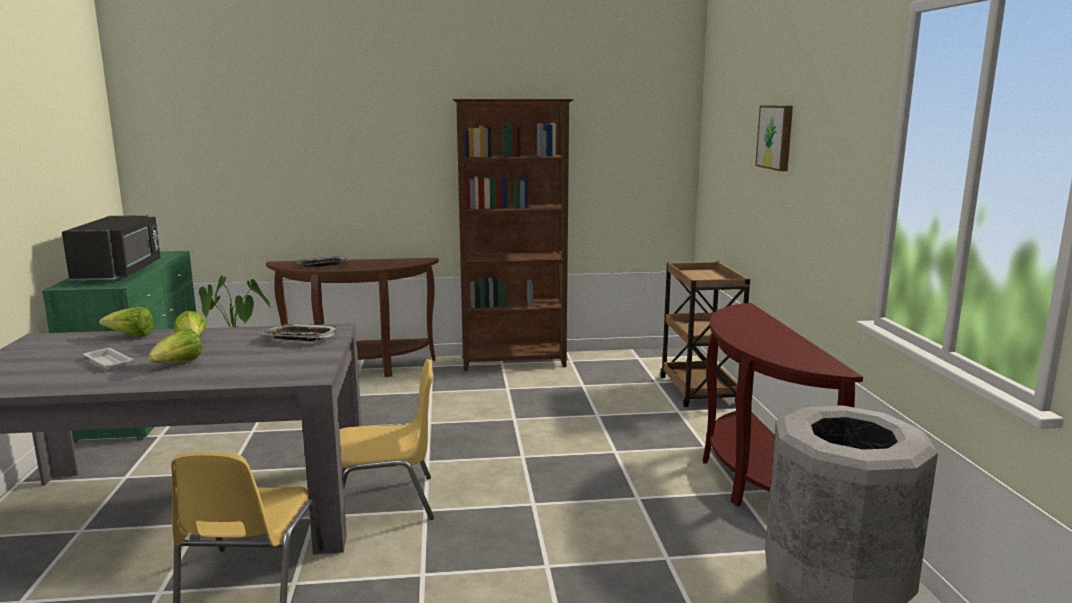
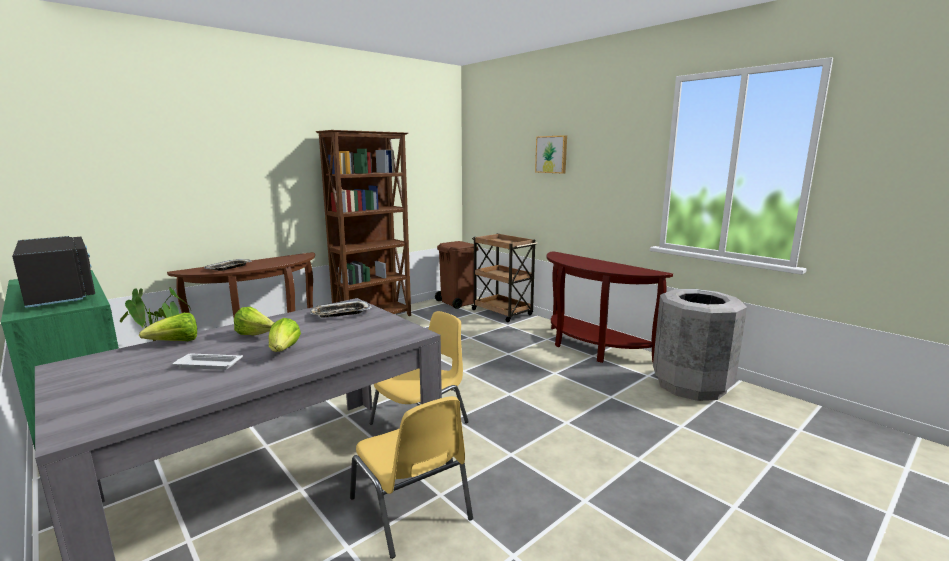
camera: 35 degrees left, 0 degrees up
(655, 361) = (457, 302): none -> brown trash can

